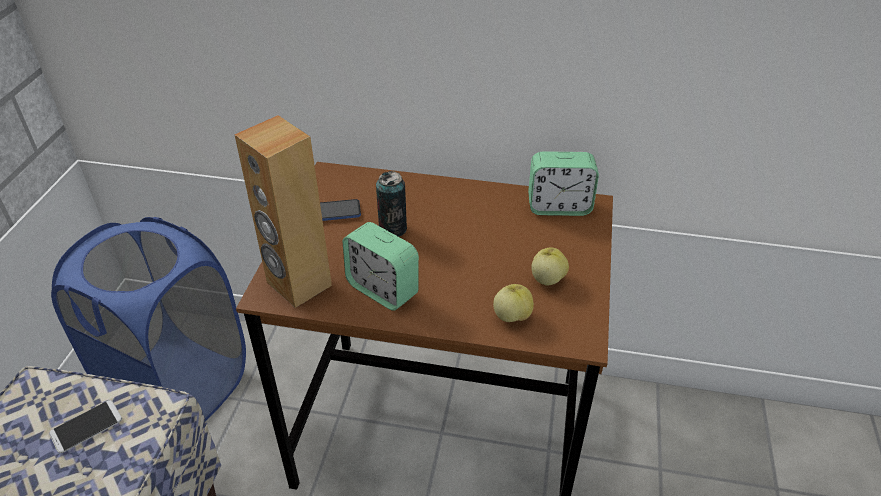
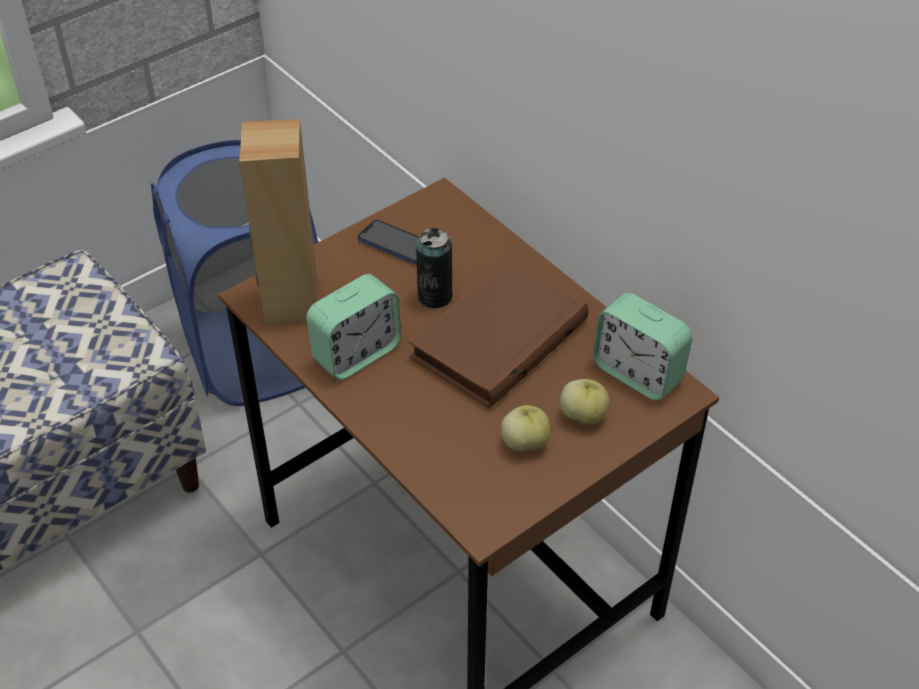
camera: 40 degrees right, 5 degrees up
(86, 427) = (80, 335): phone -> none
(382, 289) = (356, 353): alarm clock -> alarm clock turned 120 degrees counterclockwise
(458, 231) = (496, 337): none -> brown book
(512, 316) = (444, 456): apple -> apple (583, 416)

